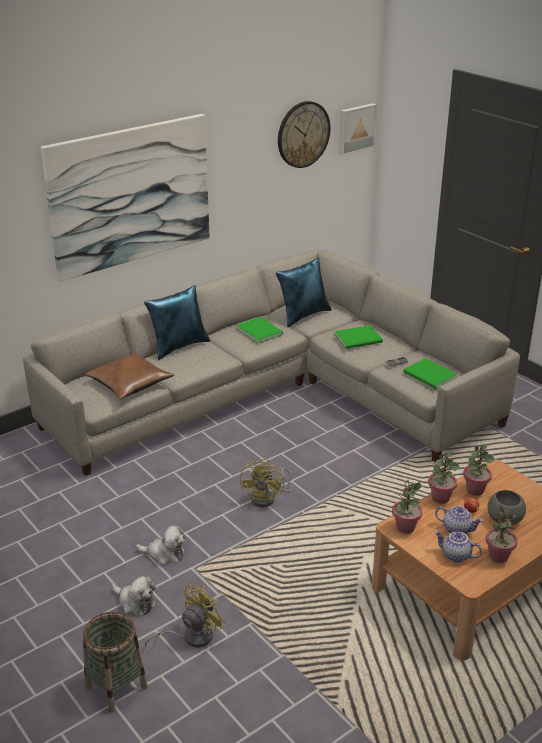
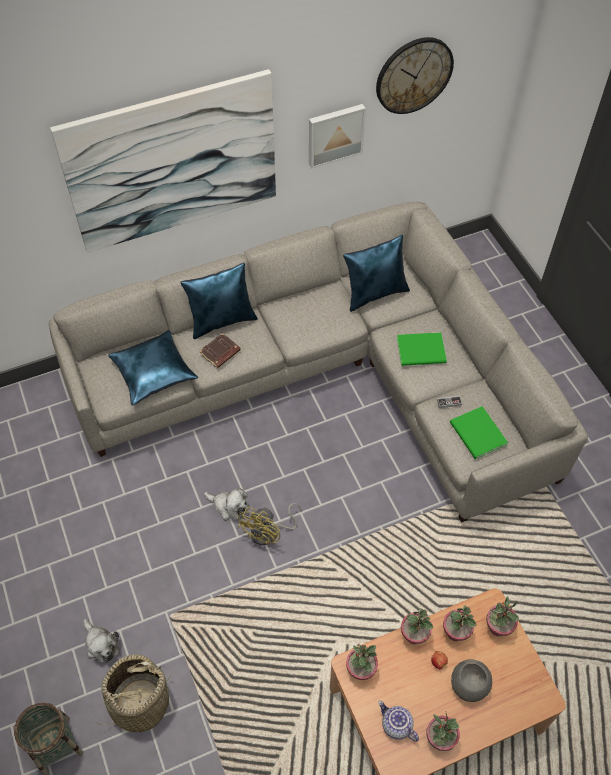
camera: 15 degrees right, 25 degrees up
(130, 383) = (154, 372): brown pillow -> blue pillow
(164, 554) = (145, 586): plush toy -> plush toy (229, 506)
(186, 363) = (220, 353): none -> brown book
(191, 637) = (139, 702): yellow fan -> basket
(259, 330) = (316, 312): green book -> none
(356, 128) = (492, 60): picture -> picture (335, 134)
(457, 529) = (413, 687): teapot -> none
(508, 481) = (497, 627): none -> potted plant

